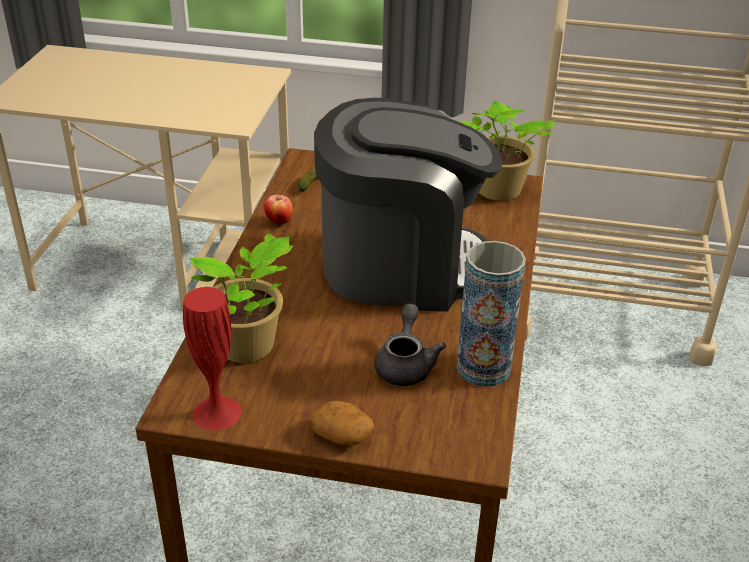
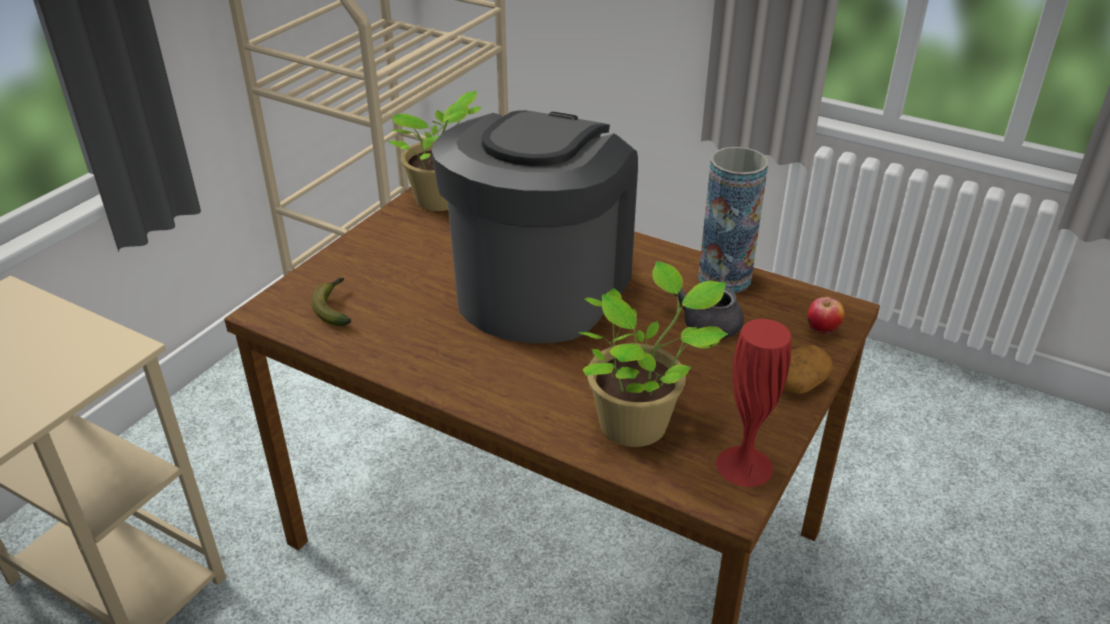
camera: 70 degrees left, 0 degrees up
(279, 222) = (397, 356): apple -> apple (822, 331)

